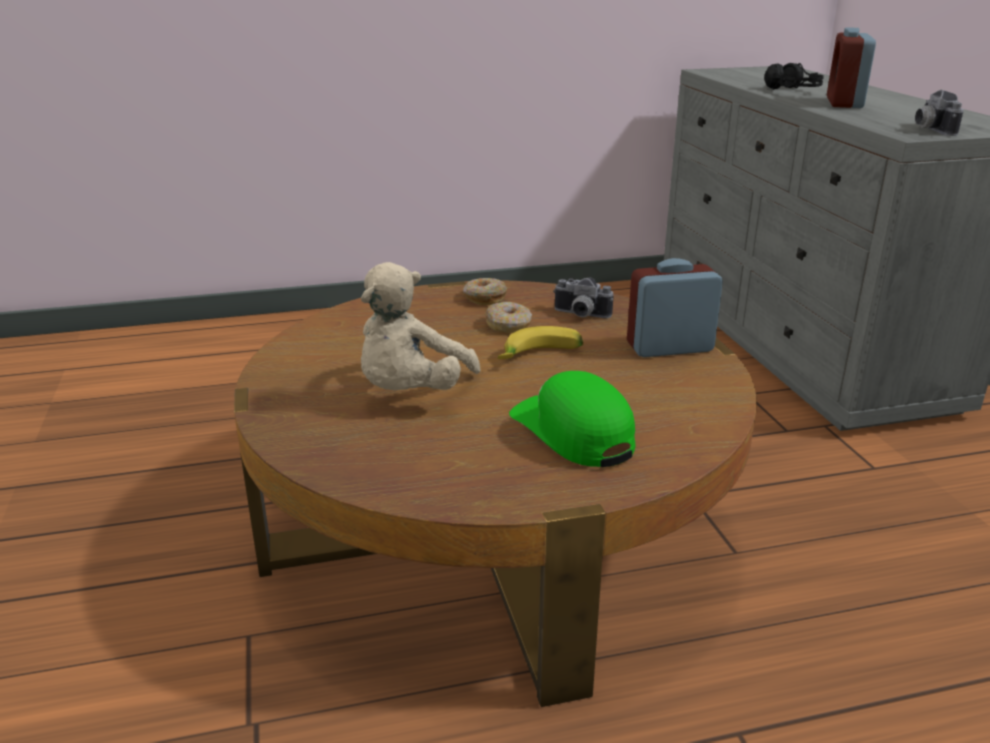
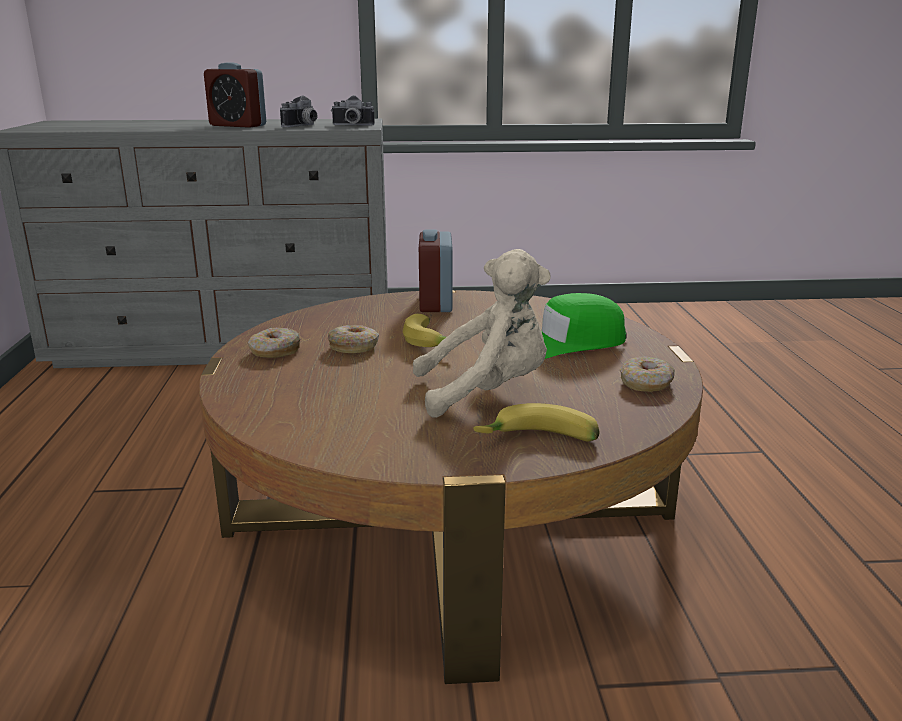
camera: 80 degrees left, 5 degrees down
(304, 422) = (539, 441): none -> banana
(411, 393) = (487, 392): beige plush toy -> beige plush toy turned 45 degrees counterclockwise
(455, 481) = (646, 383): none -> donut
(580, 315) = (351, 321): camera -> camera (302, 126)
(793, 91) = (170, 127): black headphones -> none

